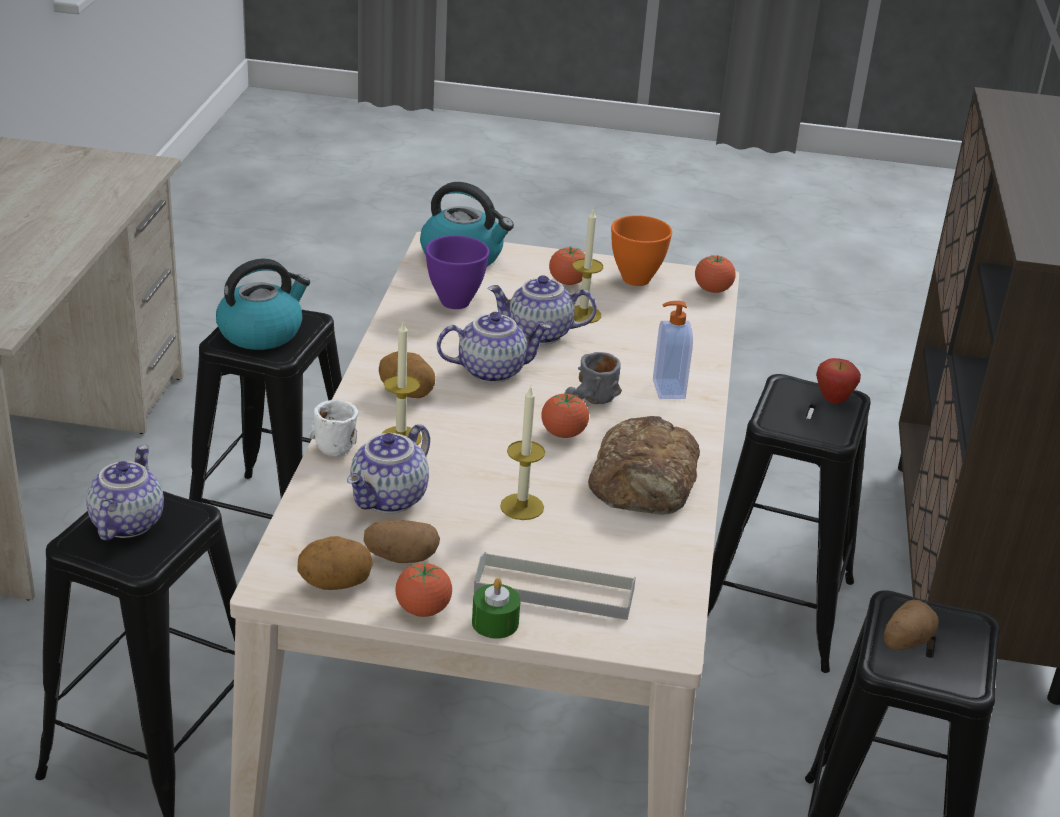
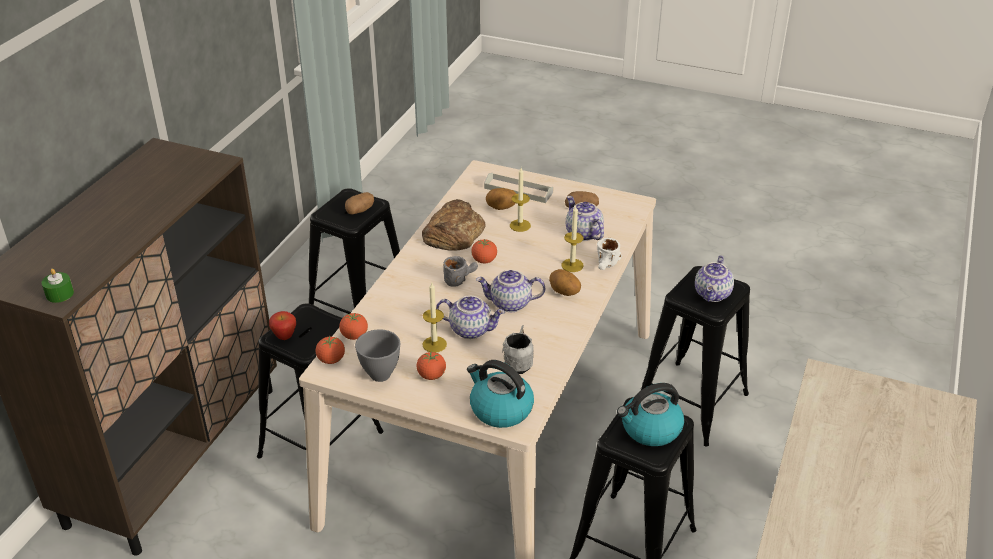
camera: 165 degrees left, 5 degrees up
(335, 583) = (611, 201): potato -> potato (501, 208)
(390, 499) = (582, 234): teapot -> teapot turned 75 degrees counterclockwise
(423, 609) = (575, 188): tomato -> tomato (354, 336)
(454, 301) = (518, 363): purple bowl -> grey mug
(495, 622) = (547, 181): green candle -> green candle (60, 294)
(637, 279) = (379, 375): orange bowl -> grey bowl
(667, 389) = (412, 283): soap dispenser -> none

